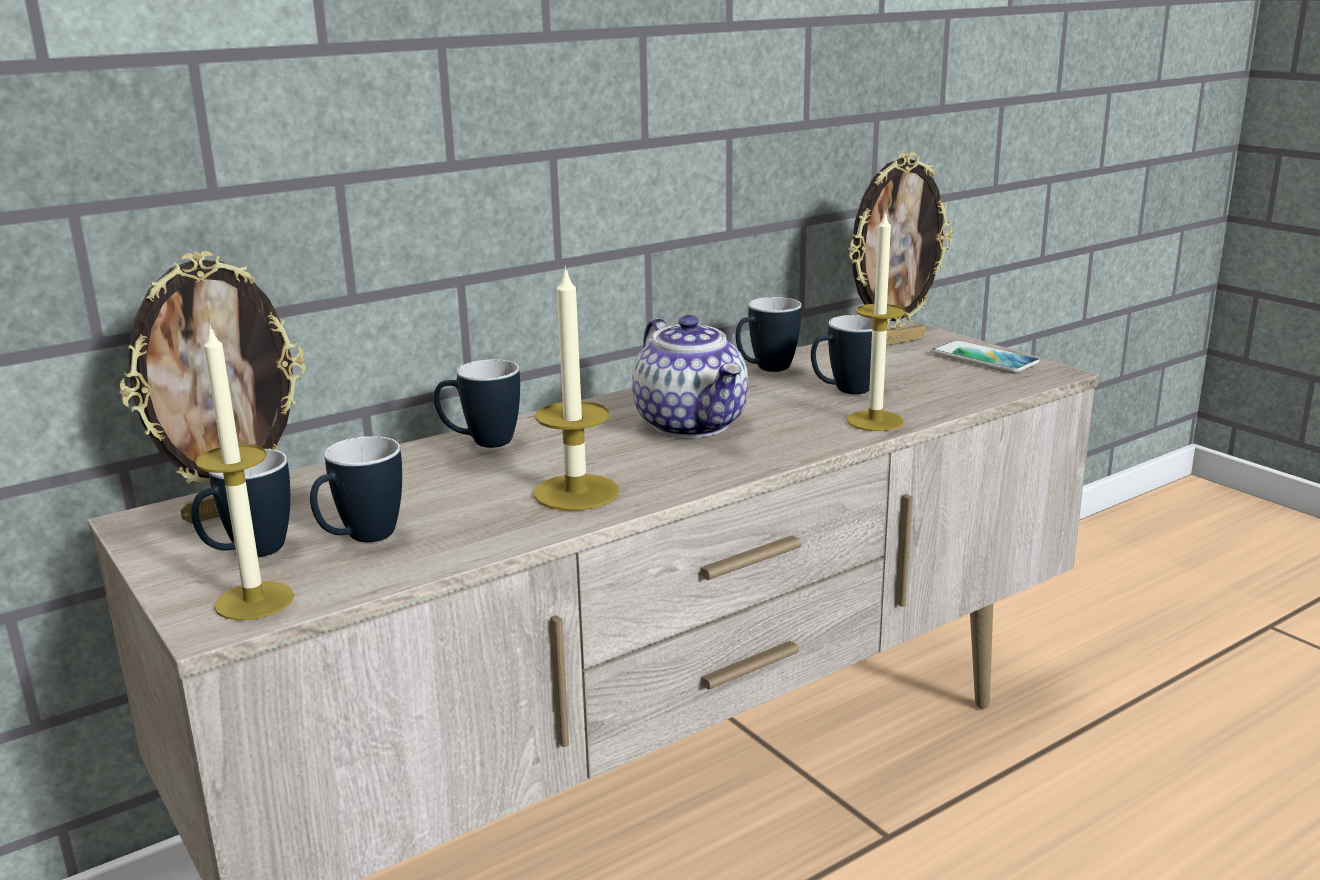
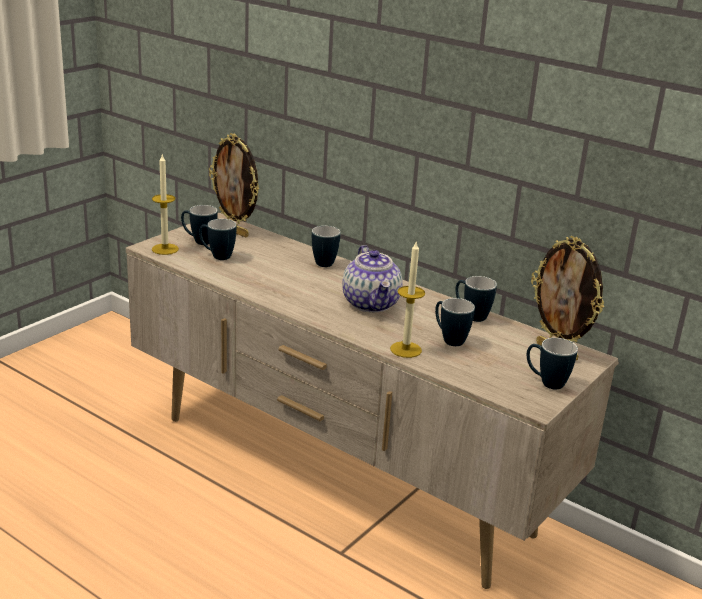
camera: 70 degrees right, 5 degrees up
(576, 492) = (276, 287): candle -> none
(692, 424) = (372, 304): teapot -> teapot turned 60 degrees counterclockwise
(984, 359) = (546, 382): phone -> mug

